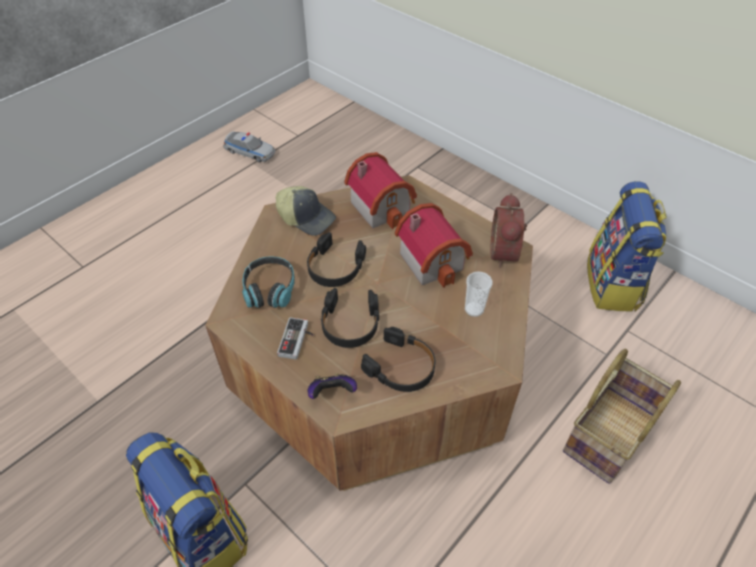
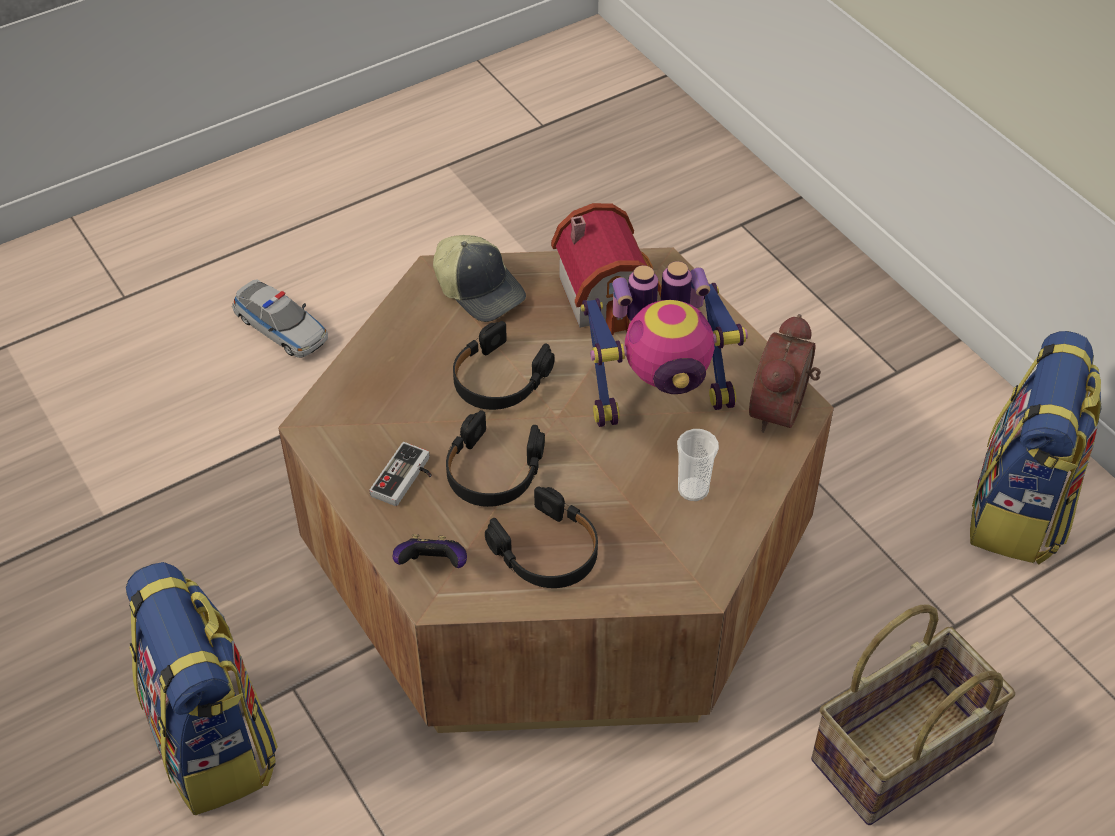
camera: 15 degrees right, 0 degrees up
(250, 152) = (448, 143): toy car -> toy car (281, 328)
(270, 289) = (388, 393): headphones -> none
(434, 259) = (660, 397): toy house -> toy robot

